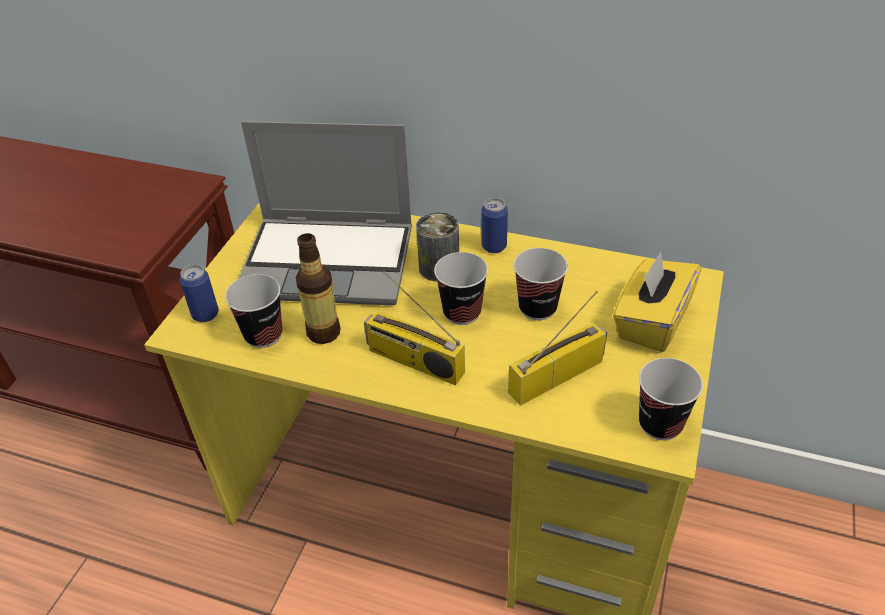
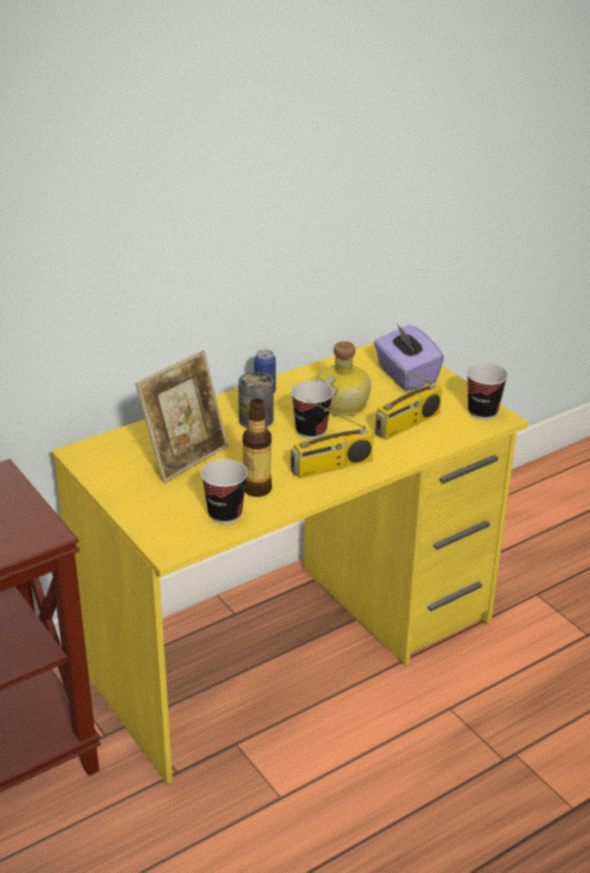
camera: 55 degrees left, 10 degrees down
(205, 314) = (166, 531): can -> none
(330, 262) = (185, 457): laptop -> picture frame
(537, 308) = (344, 404): cup -> bottle
(556, 375) = (407, 424): radio -> radio turned 135 degrees counterclockwise
(651, 322) = (405, 376): yellow tissue box -> purple tissue box

